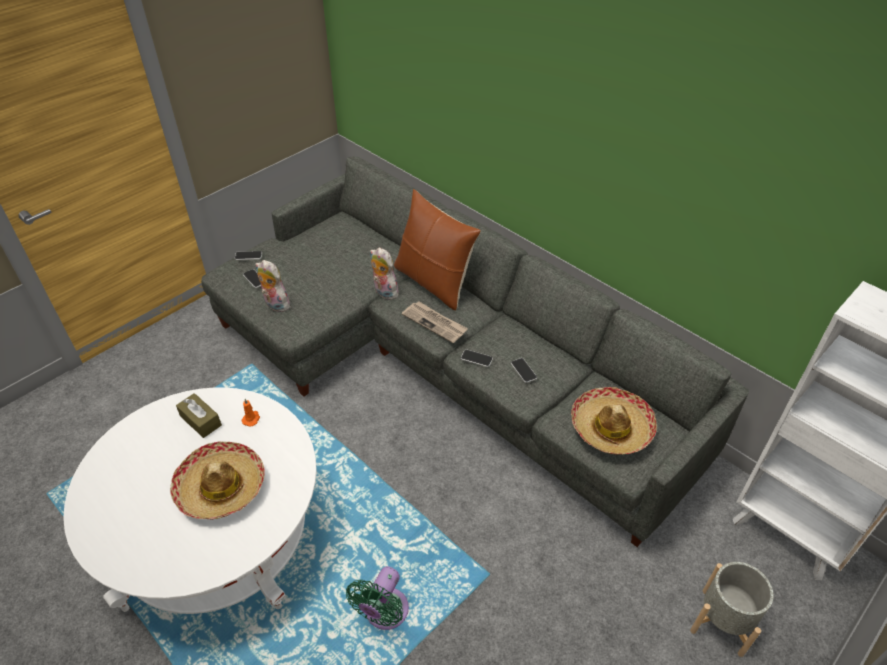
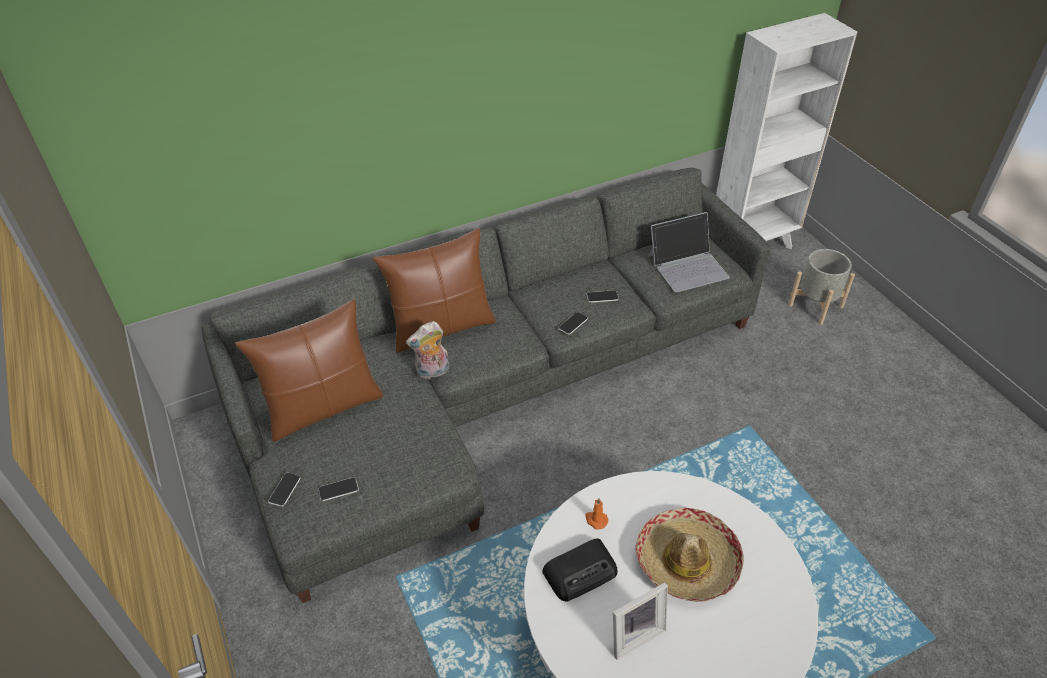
camera: 70 degrees left, 0 degrees up
(149, 464) = (633, 634): none -> picture frame
(200, 420) = (581, 572): brown tissue box -> radio
(275, 305) = (399, 476): plush toy -> none
(325, 249) = (323, 407): none -> brown pillow
(384, 614) = (774, 513): green fan -> none
(435, 323) = (507, 341): newspaper -> none
(611, 428) = (688, 266): hat -> laptop

